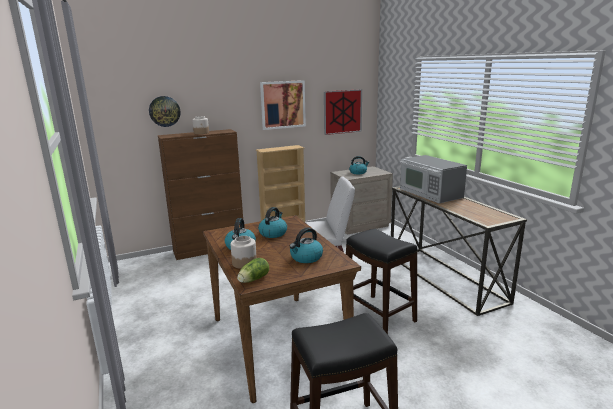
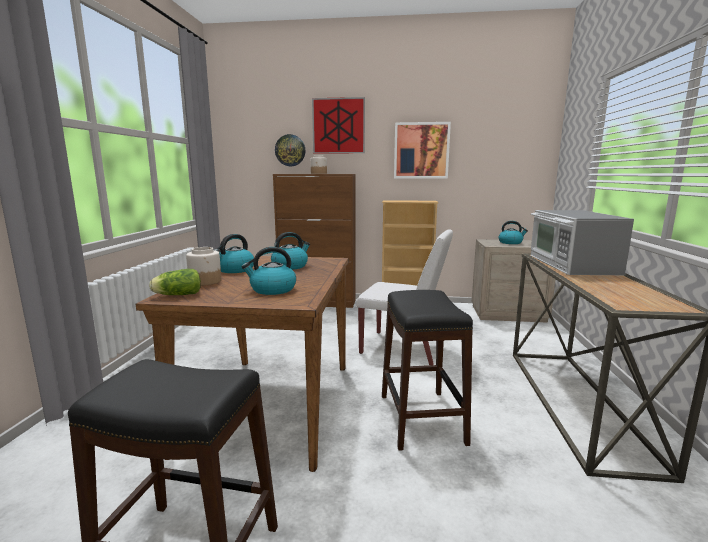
camera: 30 degrees right, 5 degrees down
(342, 111) = (503, 164): picture -> picture (338, 126)

